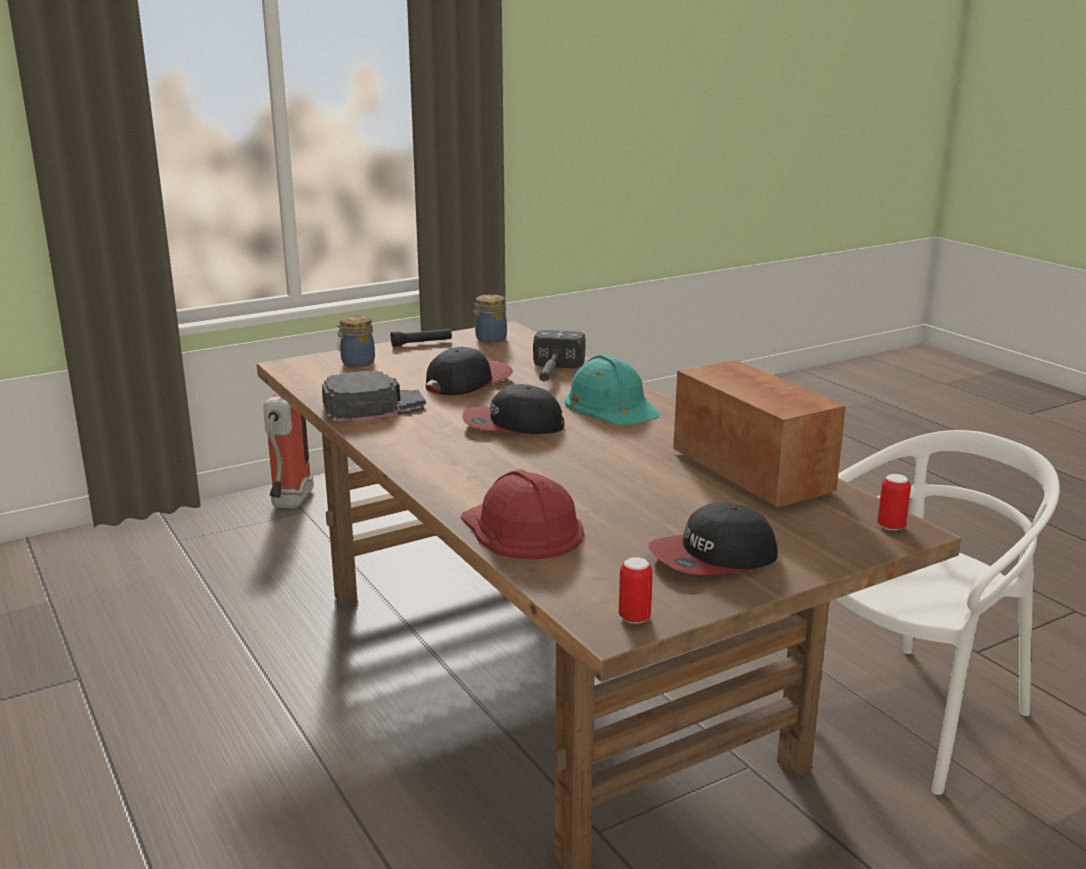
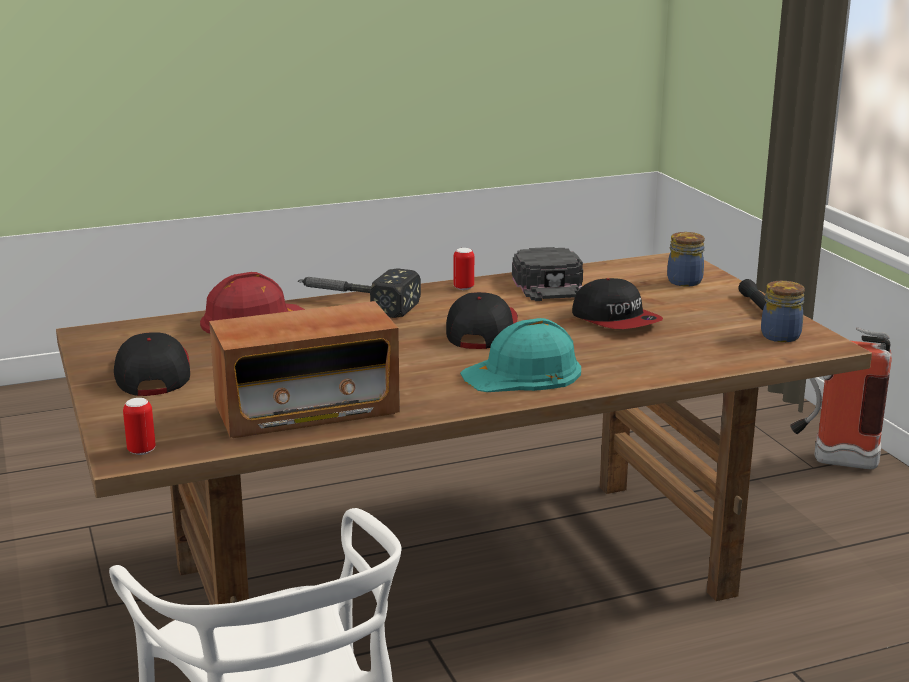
camera: 100 degrees right, 0 degrees up
(552, 376) = (631, 355): hammer -> hammer (354, 303)
(634, 618) = (93, 340): can -> can (463, 287)

